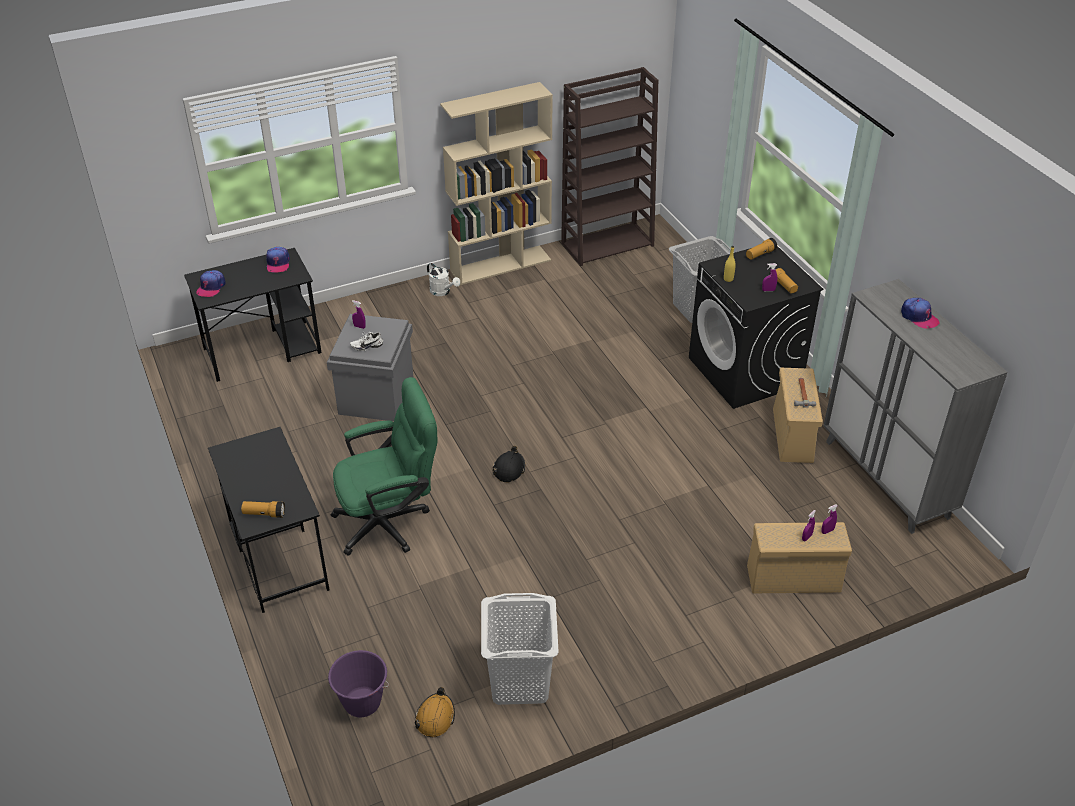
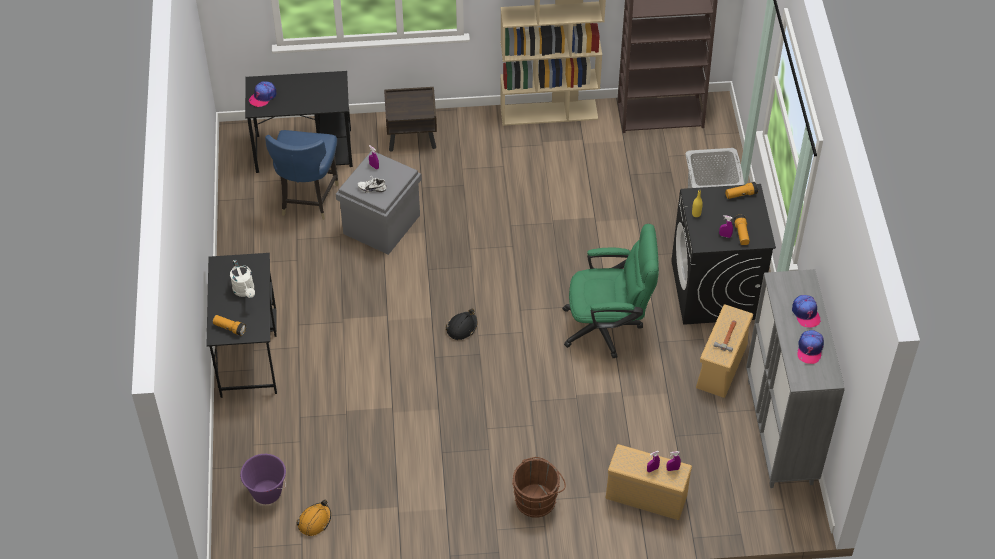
camera: 20 degrees right, 10 degrees up
(278, 263) = (326, 85): cap -> cap (809, 349)
(284, 392) = (307, 199): none -> blue chair
(373, 314) = (412, 138): none -> brown nightstand
(390, 521) = (346, 348): green office chair -> green office chair (608, 327)
(442, 292) = (483, 129): white watering can -> white watering can (245, 291)
(519, 682) = (388, 513): white laundry basket -> none
(680, 616) = (537, 499): none -> brown bucket

